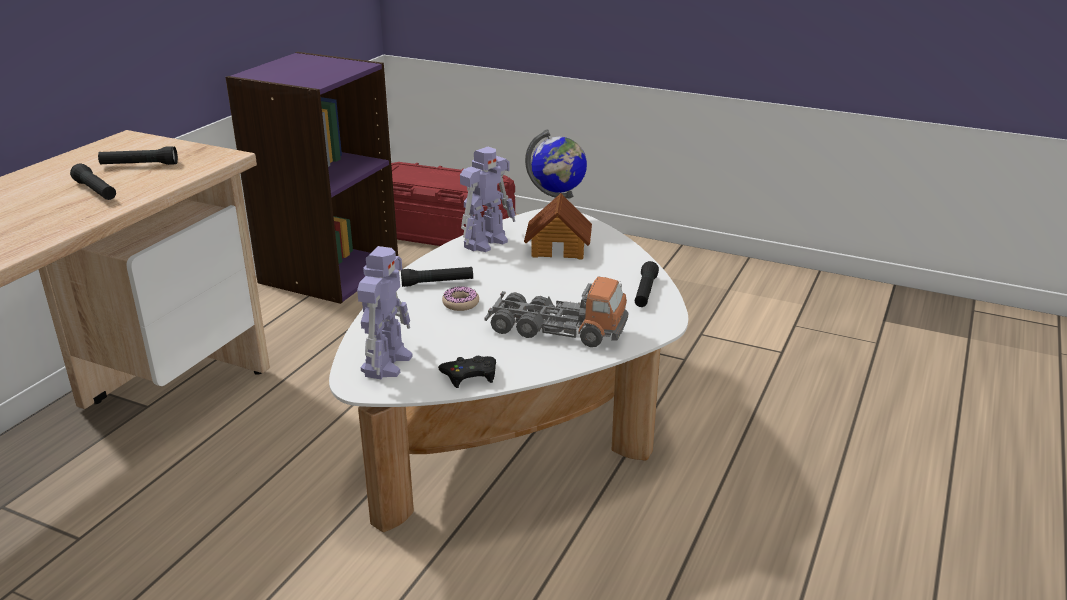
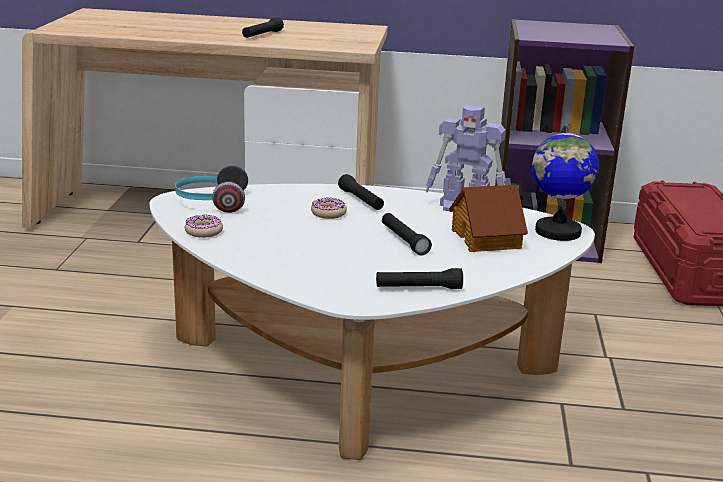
camera: 70 degrees right, 5 degrees down
(139, 165) = (319, 36): black flashlight -> black flashlight (404, 240)
(387, 362) = (211, 202): toy robot -> headphones
(470, 375) = (204, 231): black game controller -> donut
(556, 329) = (305, 255): toy truck -> none

